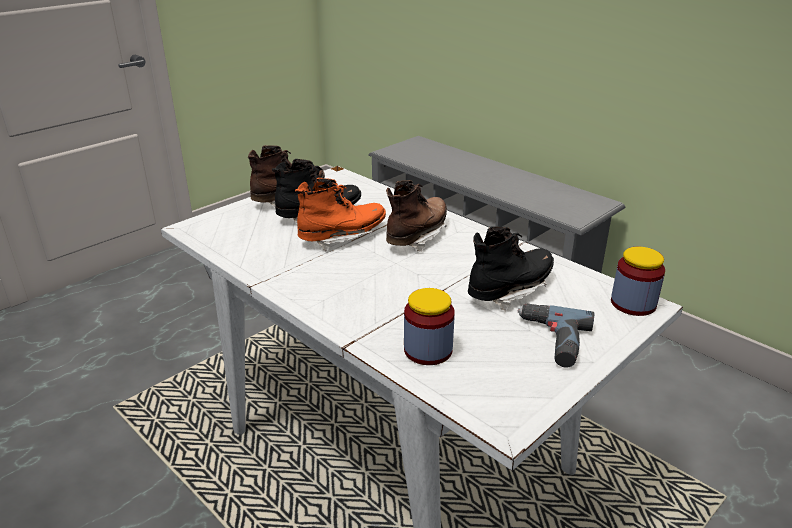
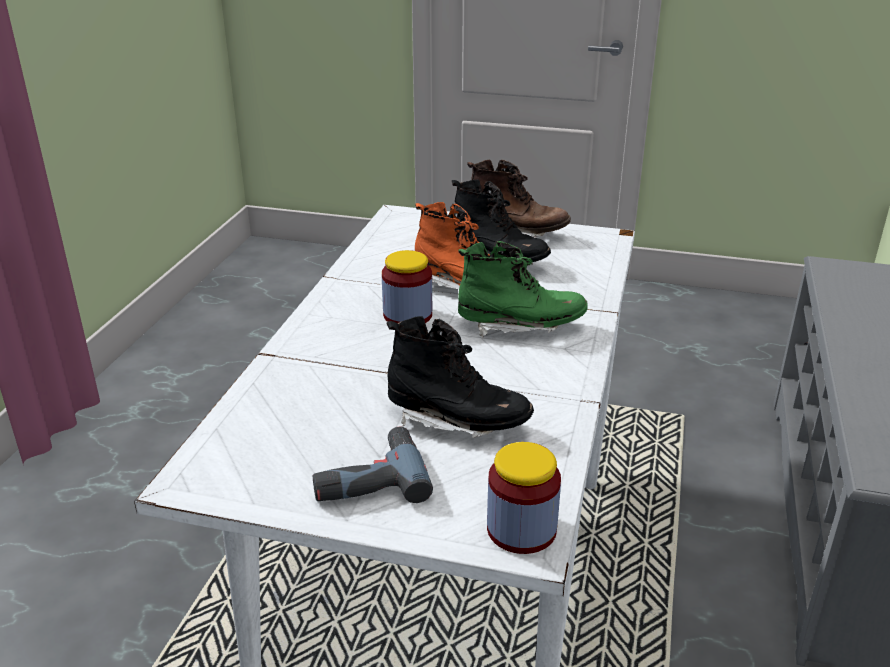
camera: 60 degrees right, 0 degrees up
(417, 236) = (520, 326): brown boot -> green boot
(428, 350) = (286, 400): jar -> jar (407, 315)

